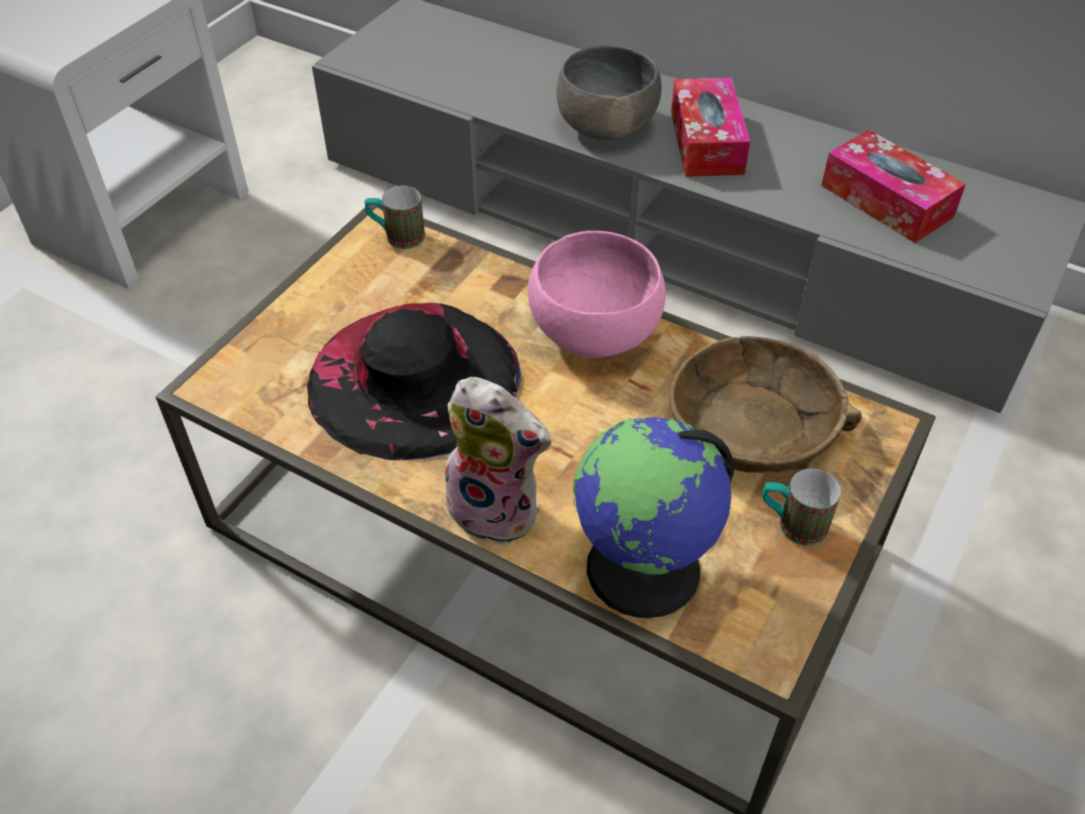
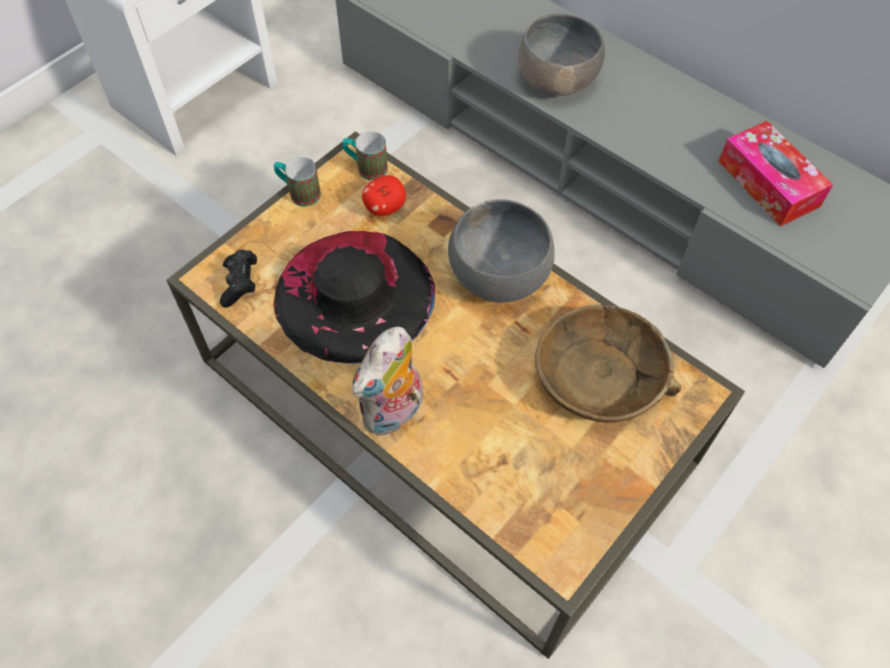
camera: 10 degrees right, 10 degrees up
(258, 387) = (240, 284): none -> black game controller
(431, 277) = (385, 208): none -> apple
(498, 509) = (394, 413): plush toy -> plush toy turned 90 degrees clockwise
(594, 330) = (499, 274): pink bowl -> grey bowl
(645, 570) = (489, 481): globe -> none
(706, 142) = (634, 107): tissue box -> none
(792, 524) = (607, 463): mug -> mug (299, 193)

